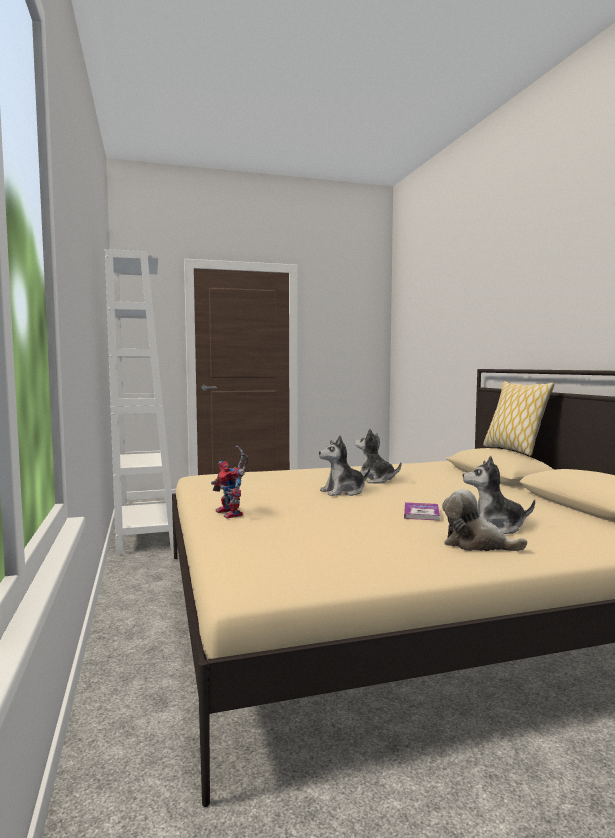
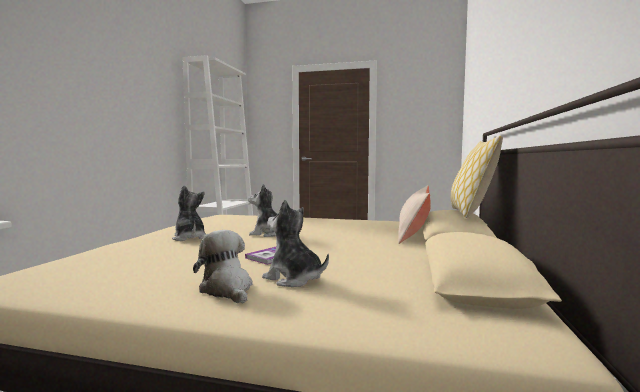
camera: 30 degrees right, 0 degrees up
(232, 514) = (153, 237): toy robot -> none
(375, 480) = (323, 229): plush toy -> plush toy (189, 238)
(459, 474) = (414, 233): none -> beige pillow

